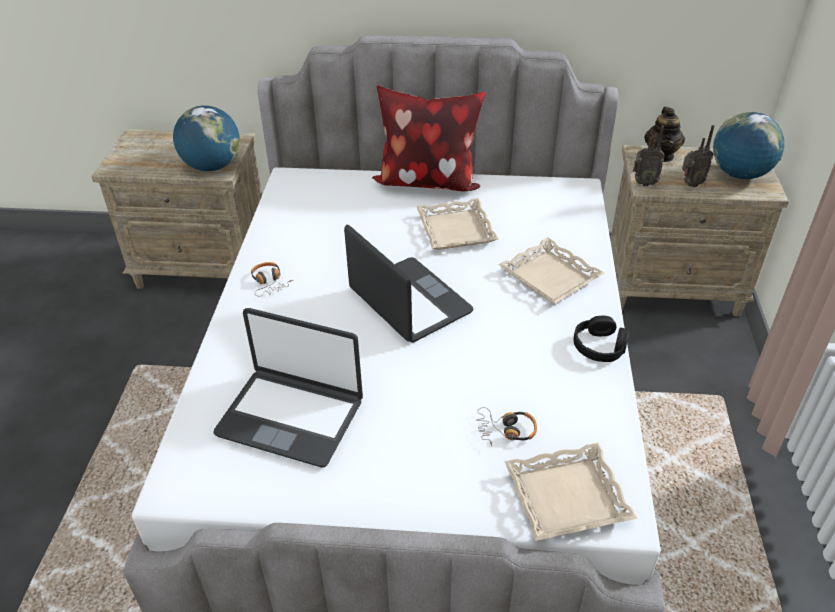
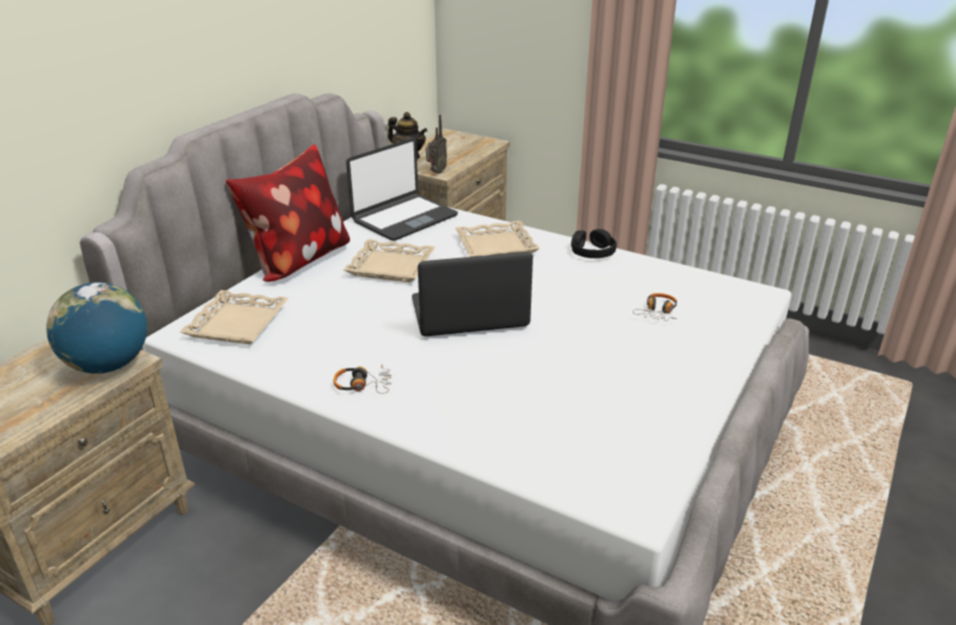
camera: 65 degrees left, 10 degrees down
(291, 416) = (579, 413): laptop -> laptop (404, 218)
(567, 496) = (735, 306): beige tray -> beige tray (237, 323)
(690, 184) = (456, 159): radio -> none
(739, 174) = (464, 143): globe -> none

